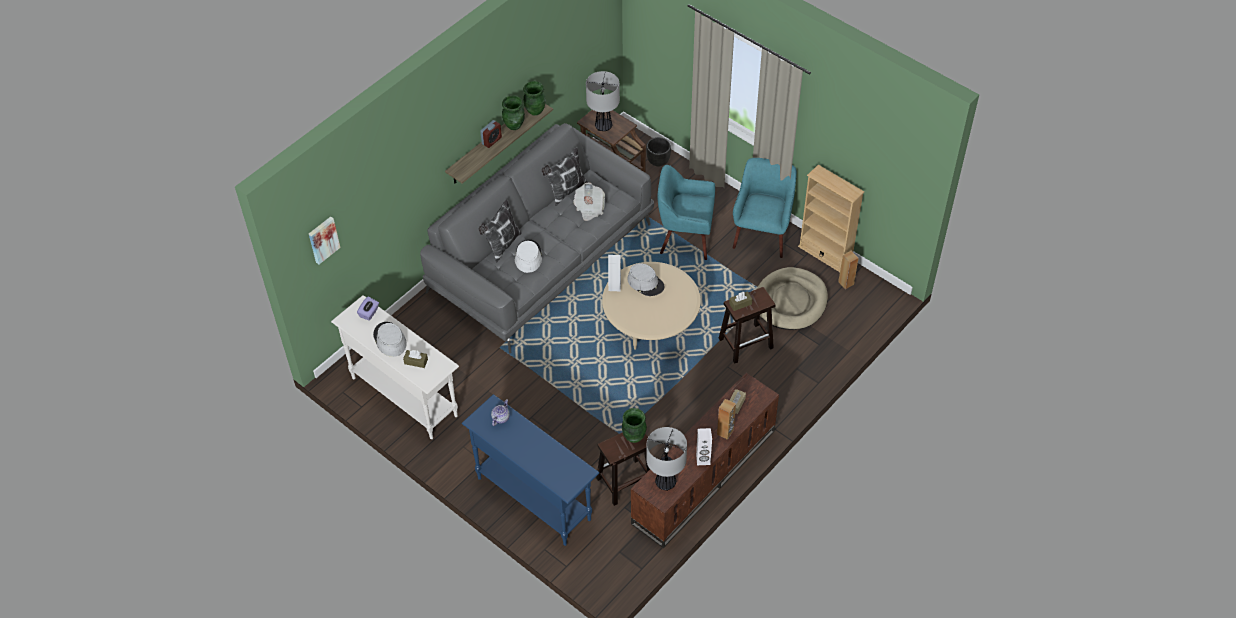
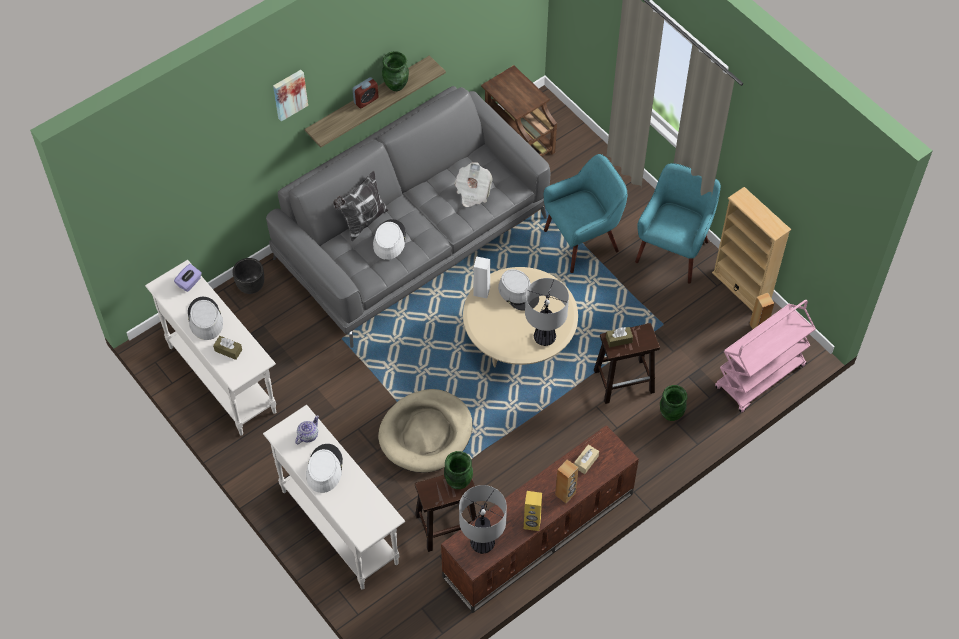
camera: 10 degrees right, 5 degrees up
(323, 239) = (141, 195): picture -> picture (289, 94)
(521, 442) = (324, 469): none -> white hat
(534, 498) = (339, 526): blue console table -> white console table
(535, 110) = (424, 71): green vase -> green vase (671, 414)
(566, 191) = (450, 167): pillow -> none
(603, 126) = (510, 95): table lamp -> table lamp (544, 337)
(658, 161) = (573, 141): black planter -> black planter (251, 285)
(685, 238) = (582, 241): turquoise armchair -> turquoise armchair turned 135 degrees clockwise
(703, 460) = (532, 523): white speaker -> yellow speaker
(790, 301) = (688, 338): beige dog bed -> beige dog bed (426, 433)
(857, 322) = (760, 378): none -> pink cart

